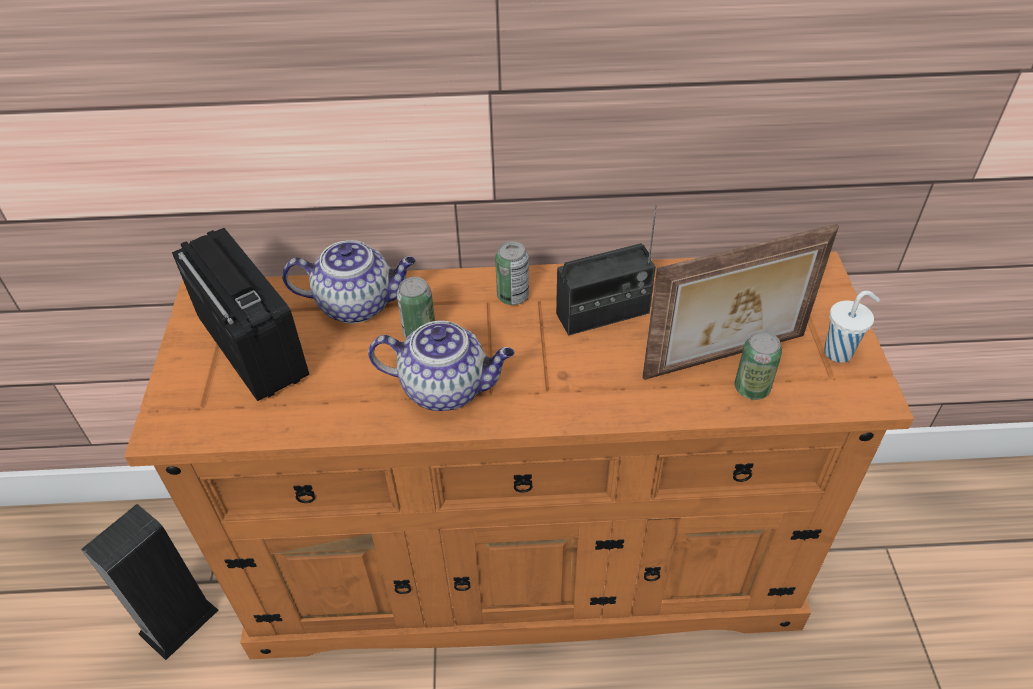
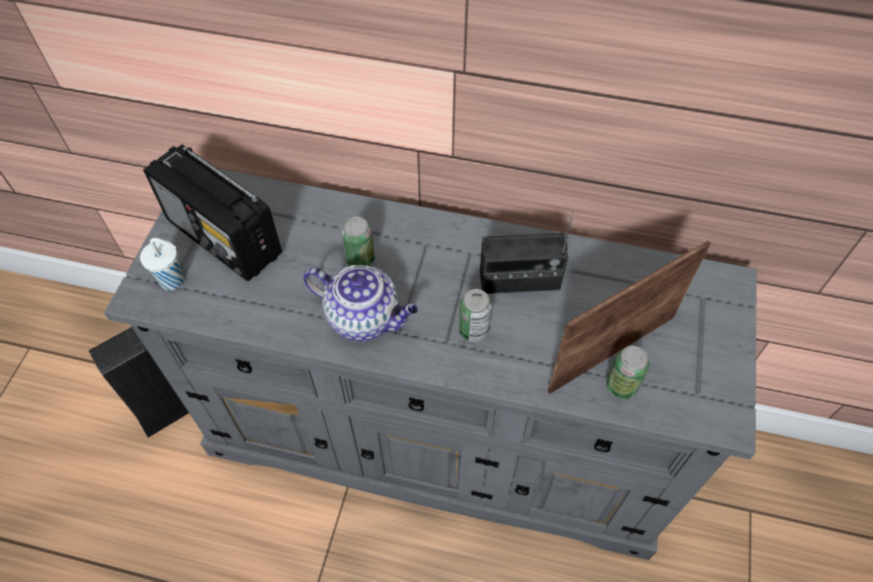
camera: 15 degrees right, 10 degrees up
(252, 346) = (225, 238): radio -> radio turned 150 degrees clockwise
(358, 304) = (319, 220): teapot -> none
(513, 296) = (449, 244): can -> can (473, 330)
(526, 562) = (439, 437): orange dresser -> grey dresser
(726, 358) = (610, 351): picture frame -> picture frame turned 150 degrees clockwise
(839, 352) = (715, 372): white cup -> white cup (173, 281)

